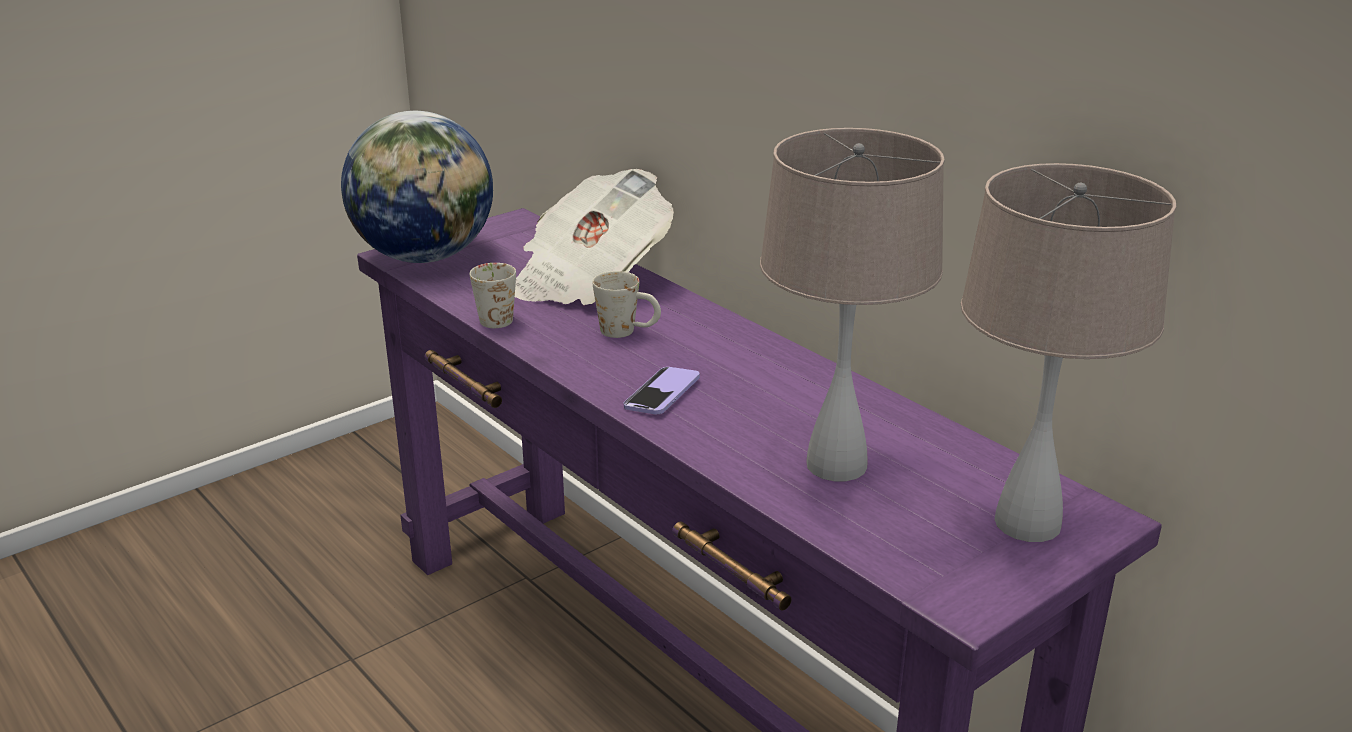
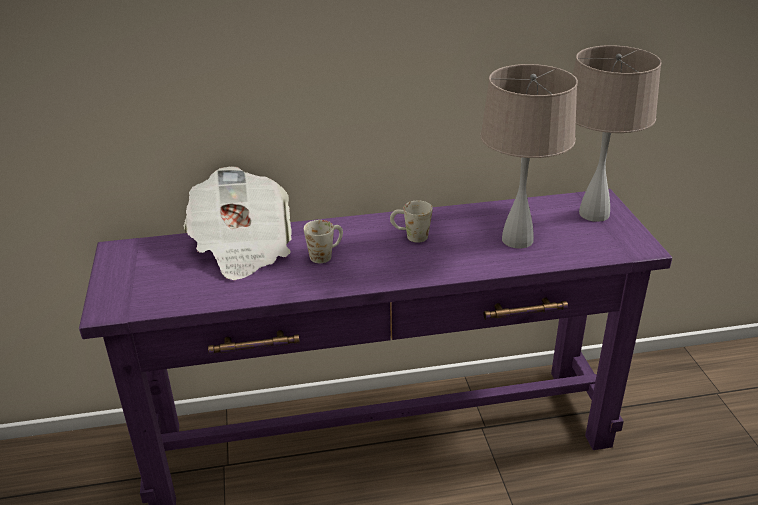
camera: 60 degrees left, 5 degrees up
(425, 257) = (127, 299): globe -> none
(494, 316) = (254, 294): white mug -> white mug (410, 236)
(662, 393) = (407, 264): phone -> none

